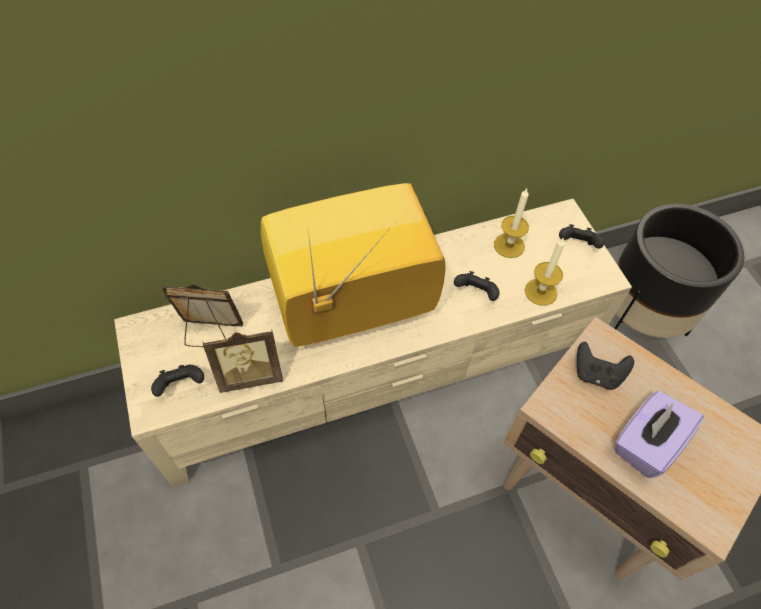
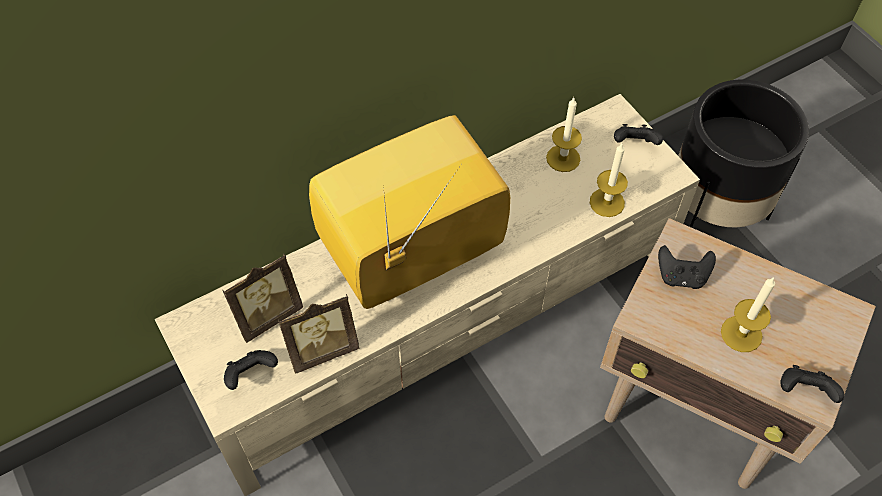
camera: 10 degrees left, 0 degrees up
(211, 335) = (267, 315): picture frame -> picture frame turned 150 degrees clockwise
(476, 293) = (539, 217): black game controller -> black game controller (804, 391)
(646, 443) = (741, 334): purple tissue box -> candle

